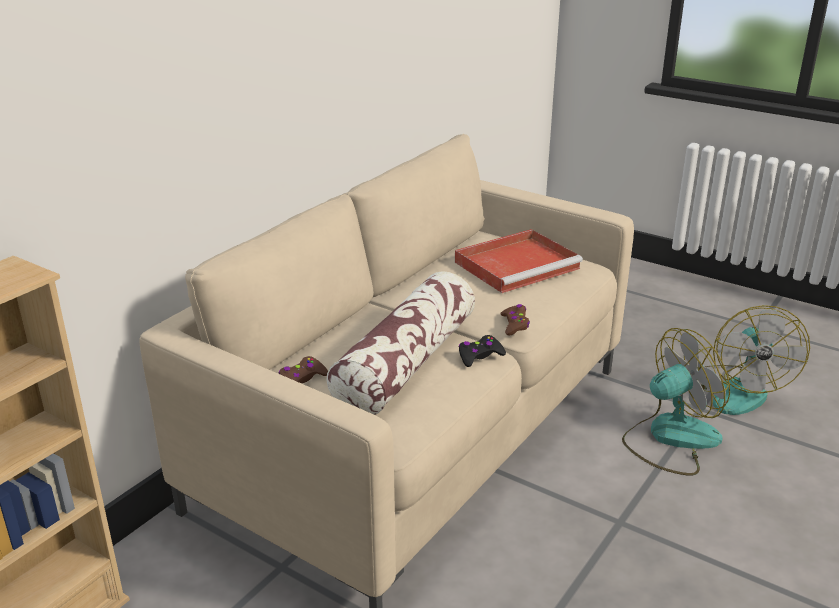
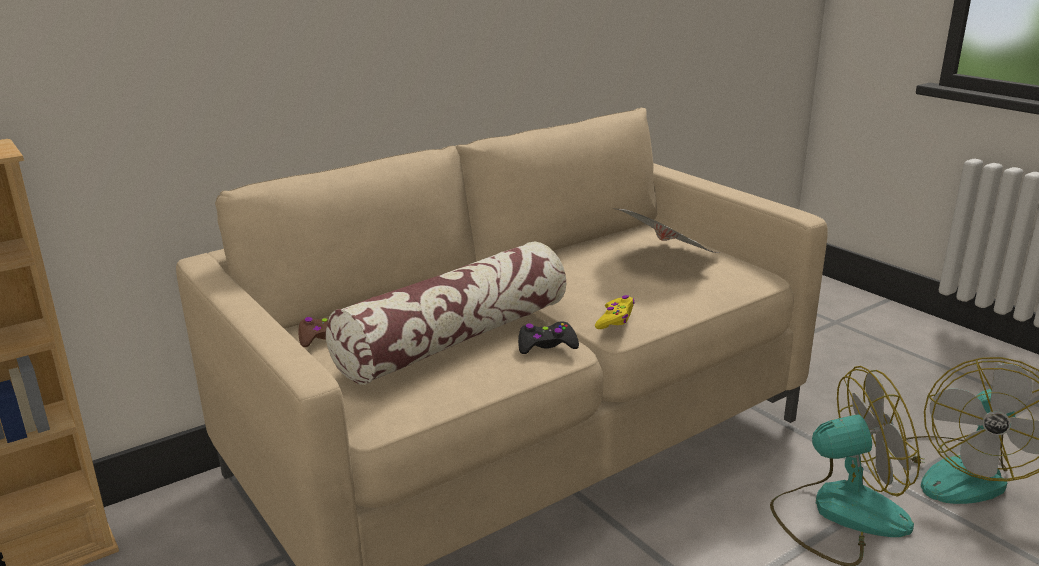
camera: 20 degrees right, 5 degrees down
(515, 324) = (615, 319): brown game controller -> yellow game controller
(518, 264) = (667, 259): red tray -> newspaper

